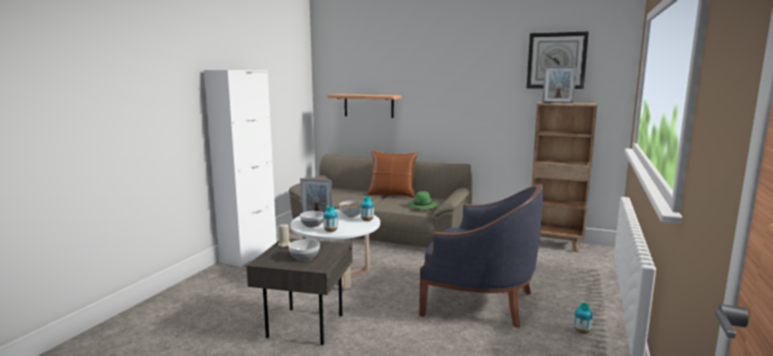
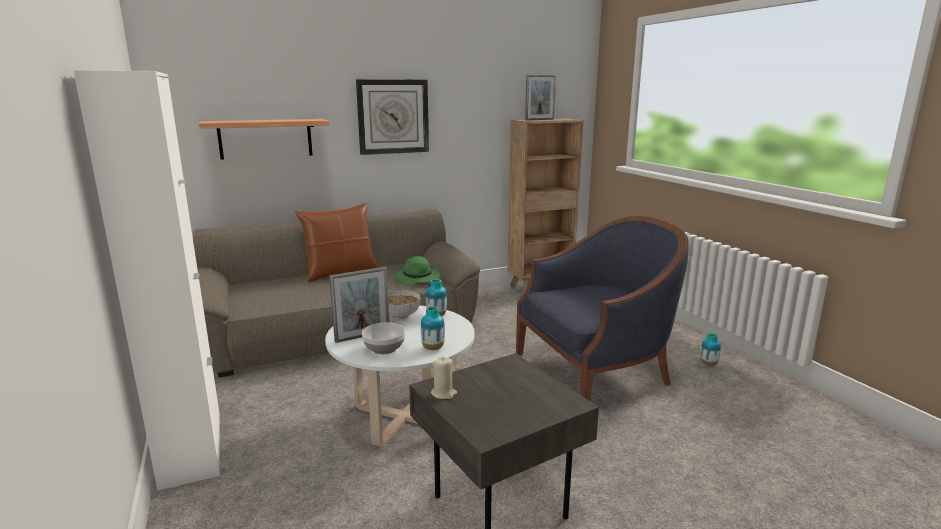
camera: 45 degrees left, 5 degrees up
(304, 257) = (520, 399): bowl -> none
(556, 60) = (523, 68): wall clock -> wall clock (393, 116)

